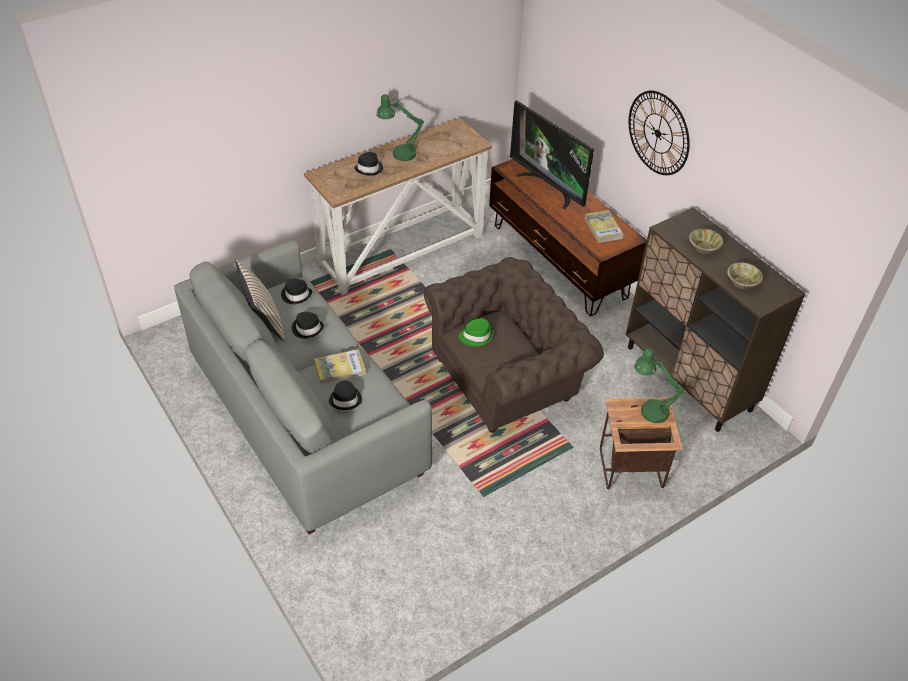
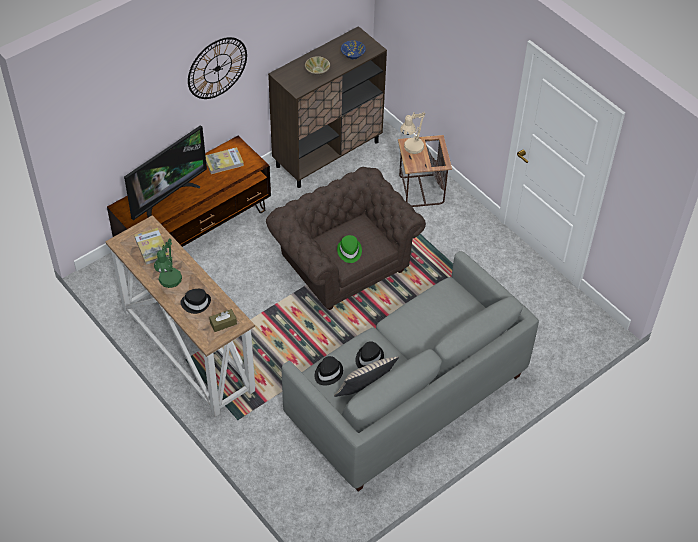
camera: 95 degrees left, 5 degrees up
(339, 184) = (223, 323): none -> brown tissue box
(340, 368) = (410, 328): book -> book (152, 247)
(345, 399) = (442, 320): black hat -> none
(649, 409) = (411, 149): green table lamp -> beige table lamp
(742, 283) = (353, 55): beige bowl -> blue bowl

